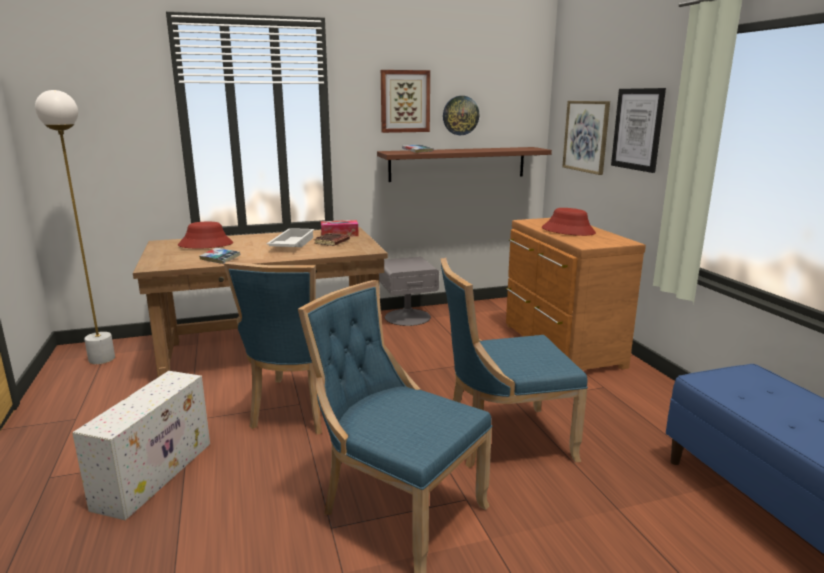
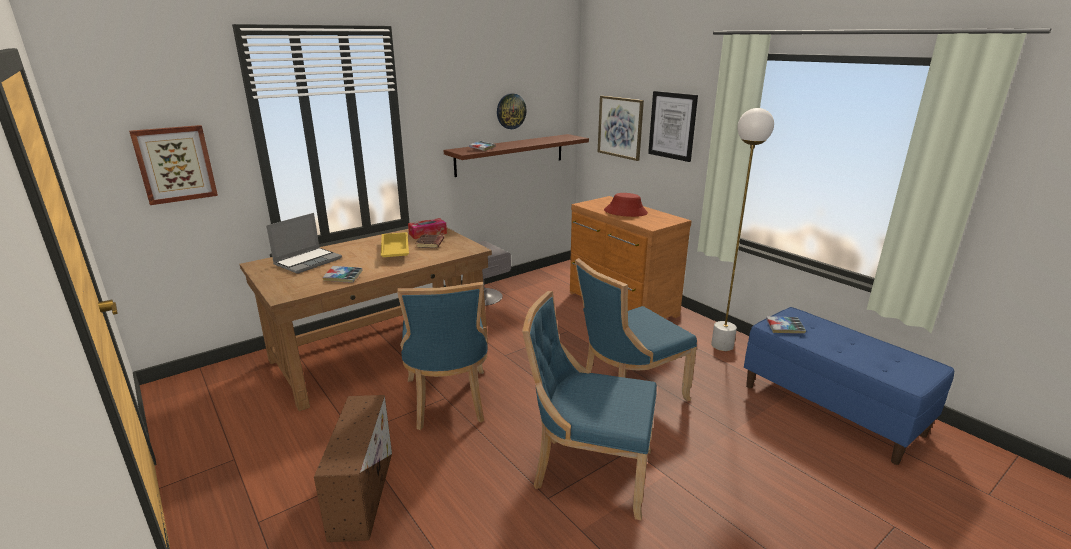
camera: 20 degrees left, 5 degrees up
(102, 359) = (208, 391): white floor lamp -> white floor lamp (722, 345)
(156, 473) = (362, 491): white storage box -> brown storage box
(206, 244) = (308, 261): red hat -> laptop
(291, 244) = (394, 251): white tray -> yellow tray
(405, 101) = (465, 102): picture -> picture (175, 164)
(723, 385) = (784, 328): none -> book

